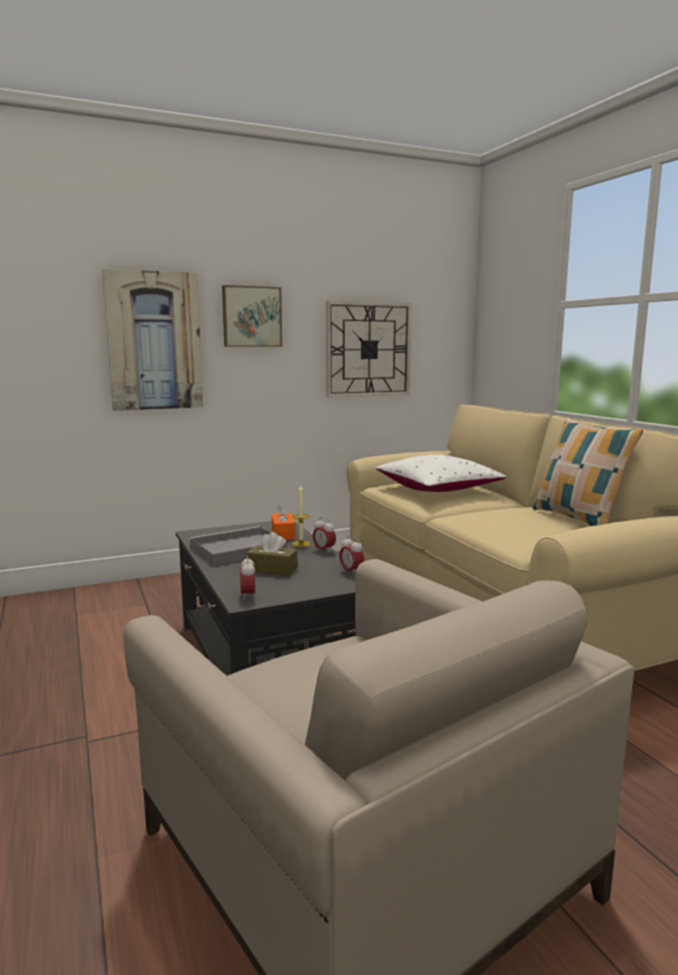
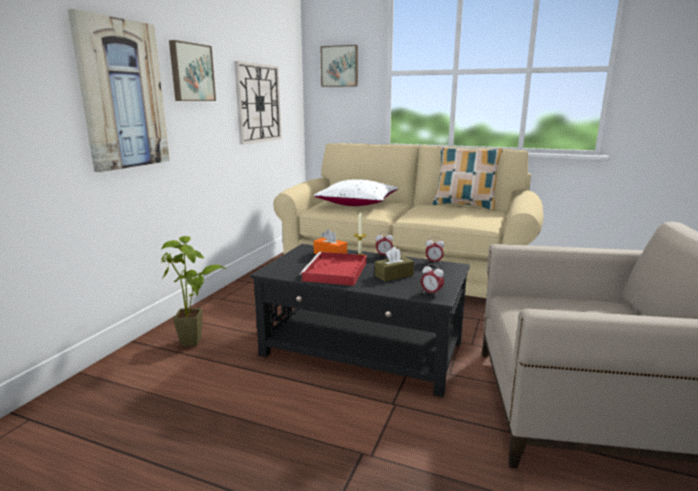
camera: 45 degrees left, 5 degrees up
(168, 598) = (199, 343): none -> potted plant
(236, 550) = (335, 272): grey tray -> red tray
(509, 298) = (340, 66): none -> picture

